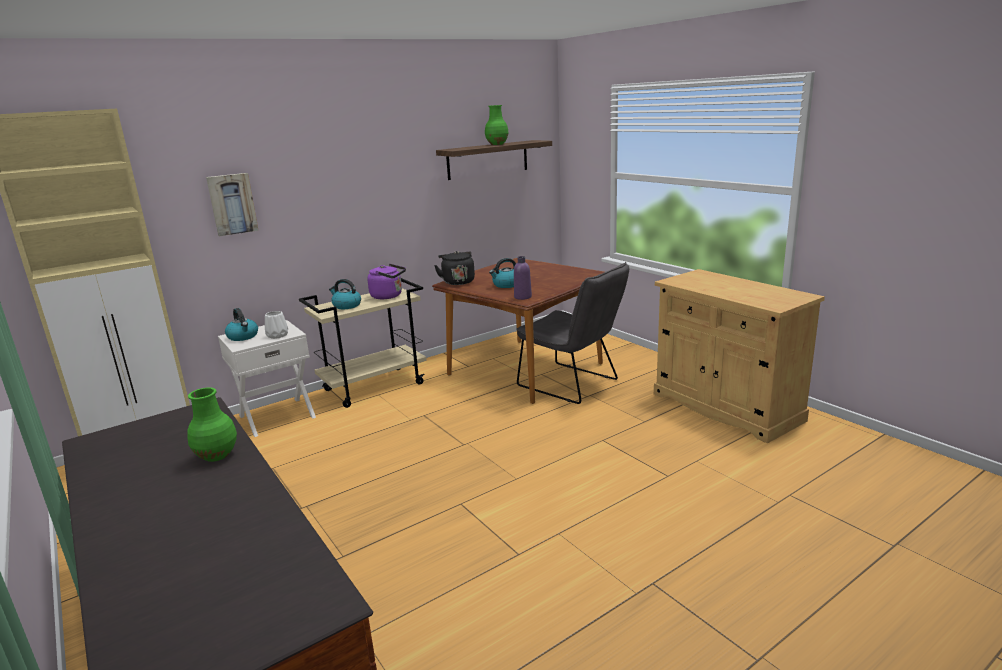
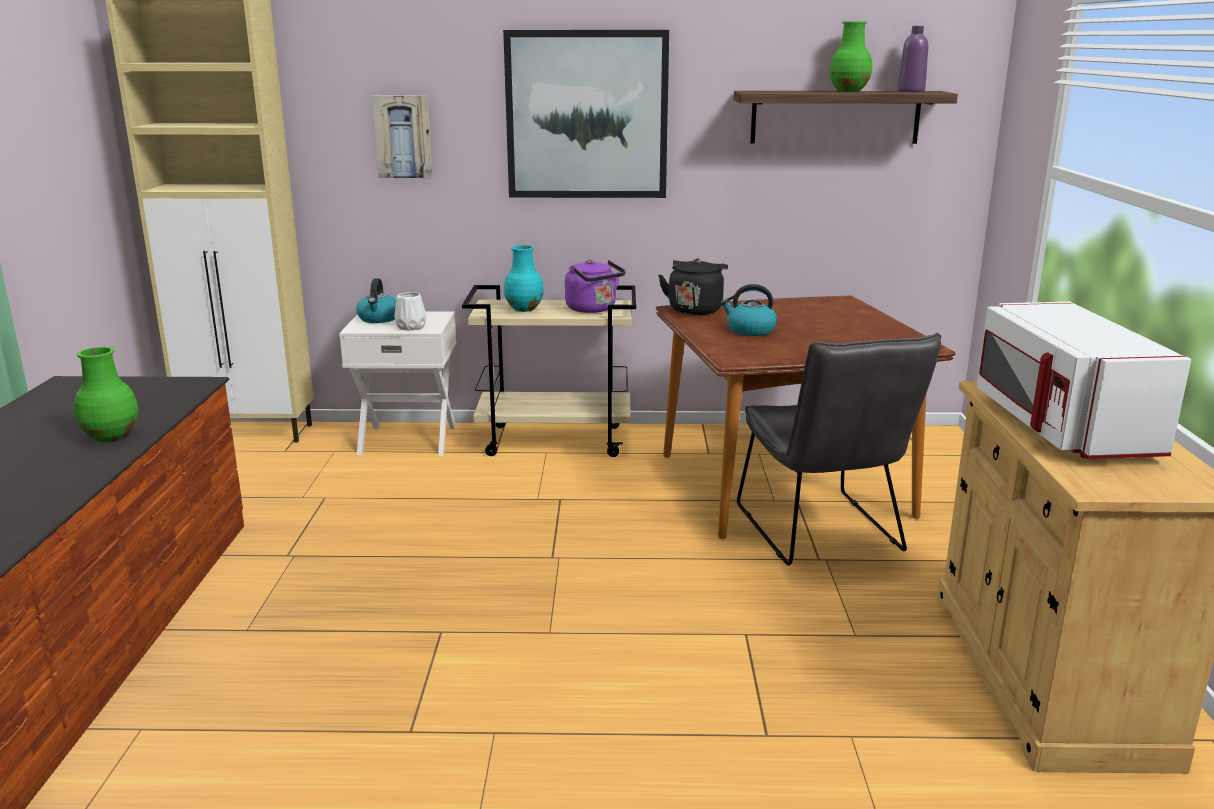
camera: 35 degrees right, 0 degrees up
(346, 306) = (524, 309): kettle -> turquoise vase
(354, 174) = (587, 115): none -> picture
(522, 297) = (736, 353): purple bottle -> purple bottle (911, 91)
(722, 288) = (1059, 425): none -> white microwave

